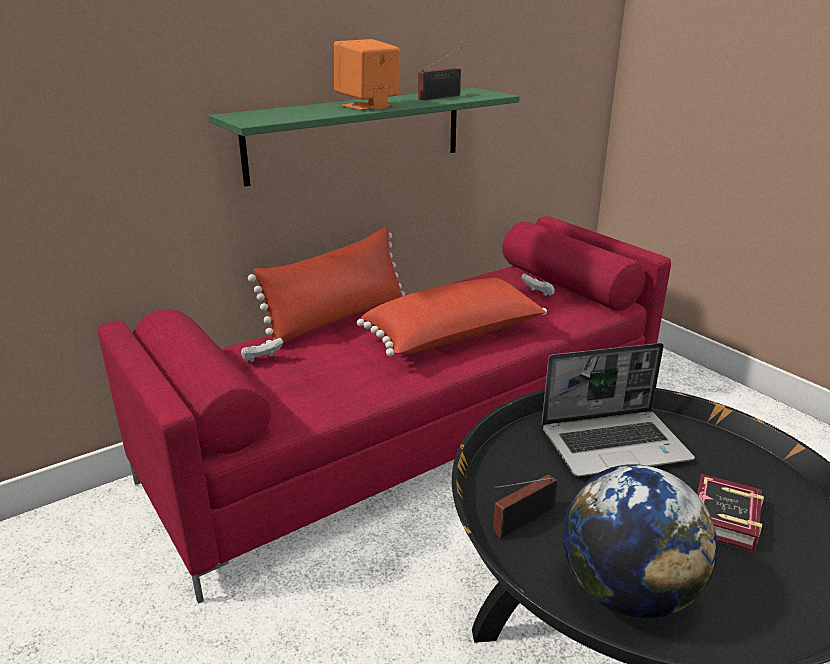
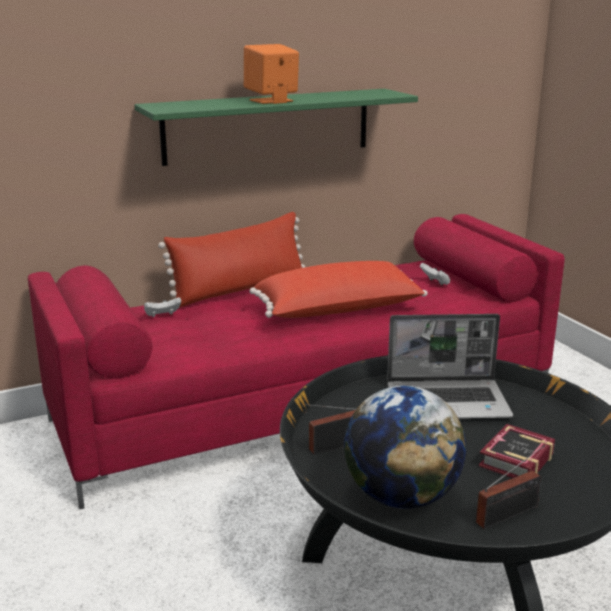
camera: 10 degrees right, 5 degrees down
(442, 97) = (345, 95): radio -> radio (511, 514)

